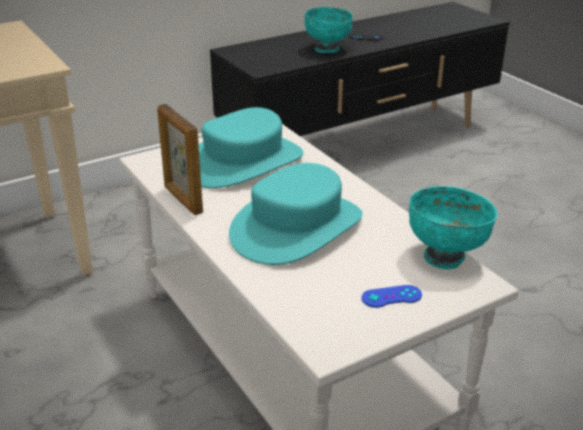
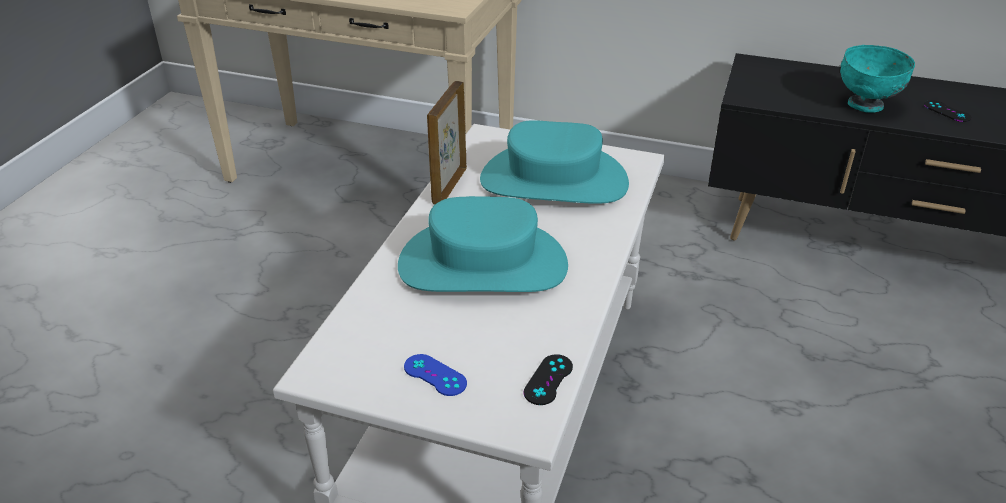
camera: 50 degrees right, 5 degrees up
(445, 256) = (548, 380): turquoise bowl -> black game controller

